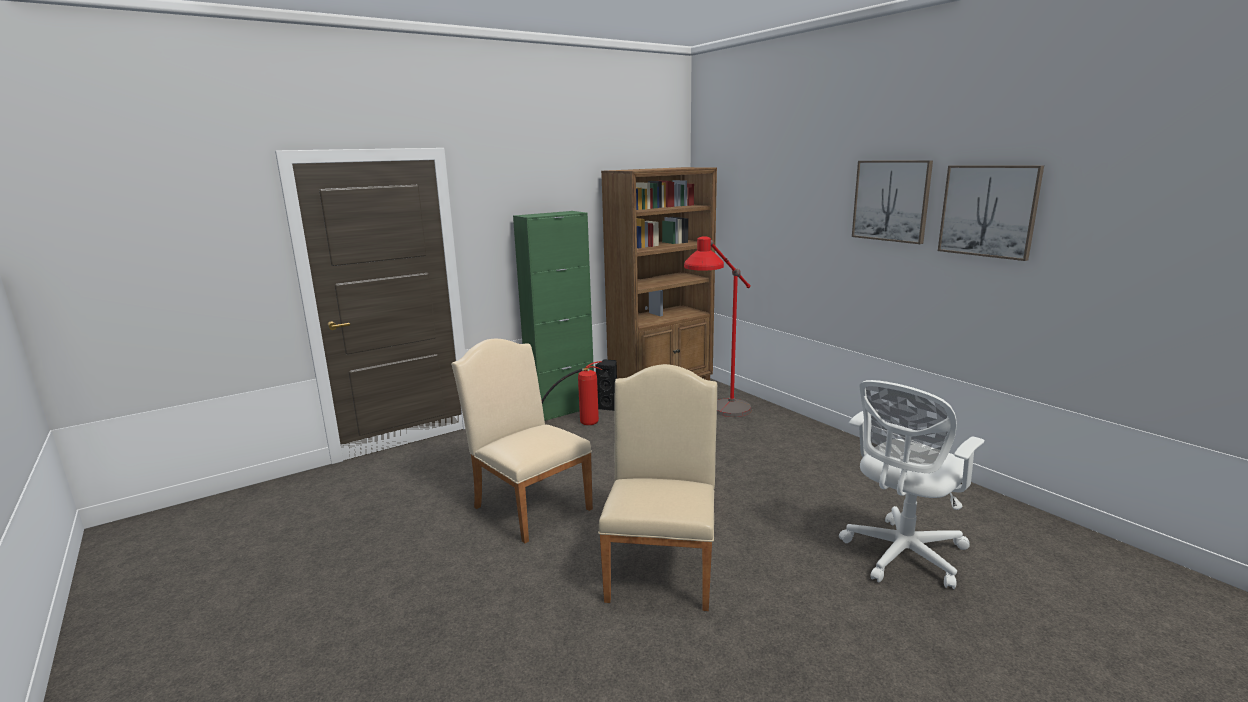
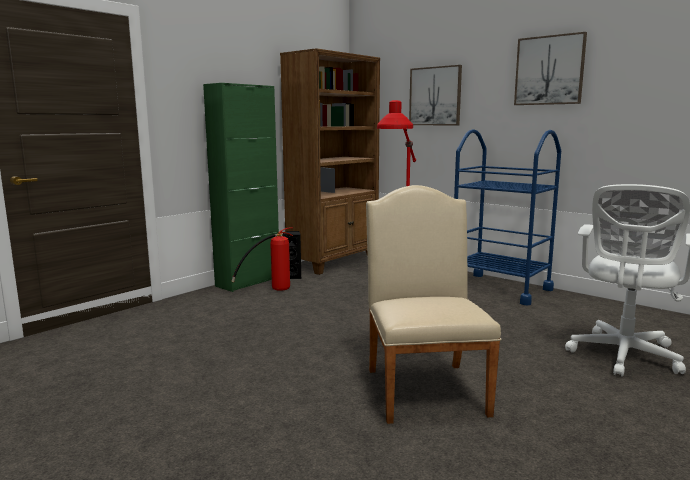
camera: 15 degrees left, 5 degrees down
(528, 504) = (257, 354): beige chair -> none
(822, 444) = (499, 288): none -> blue cart
(988, 211) = (639, 69): picture -> picture (435, 96)

